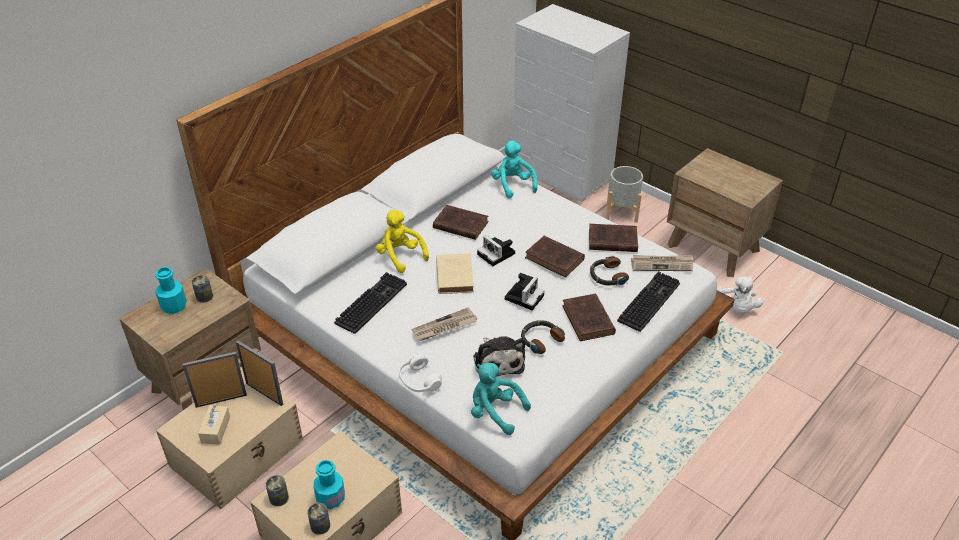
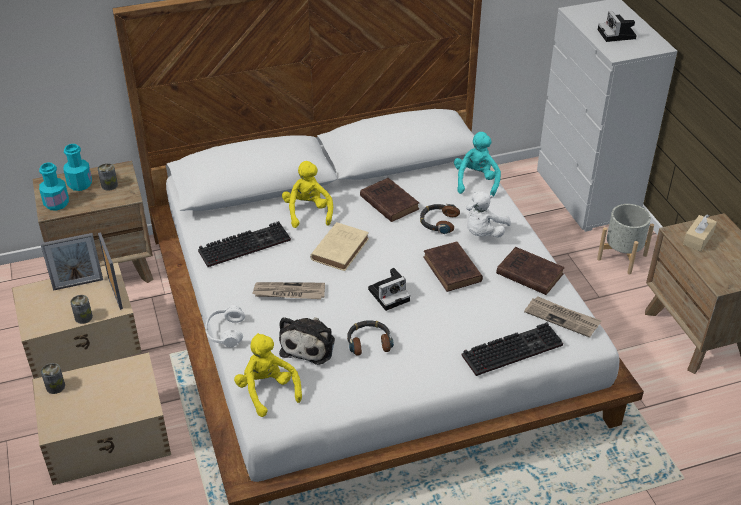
camera: 30 degrees right, 0 degrees up
(216, 429) = (54, 307): beige tissue box -> beige tissue box (698, 239)
(221, 400) = (78, 284): picture frame -> picture frame turned 150 degrees clockwise
(320, 526) = (67, 425): can -> can (83, 317)
(331, 498) = (94, 406): turquoise bottle -> turquoise bottle (56, 203)
(495, 412) = (267, 390): turquoise plush toy -> yellow plush toy
(497, 254) = (399, 244): camera -> camera (617, 35)
(588, 321) = (433, 343): brown book -> none
(607, 276) = (492, 307): headphones -> headphones (438, 222)
(737, 308) = (670, 408): white plush toy -> white plush toy (483, 233)

